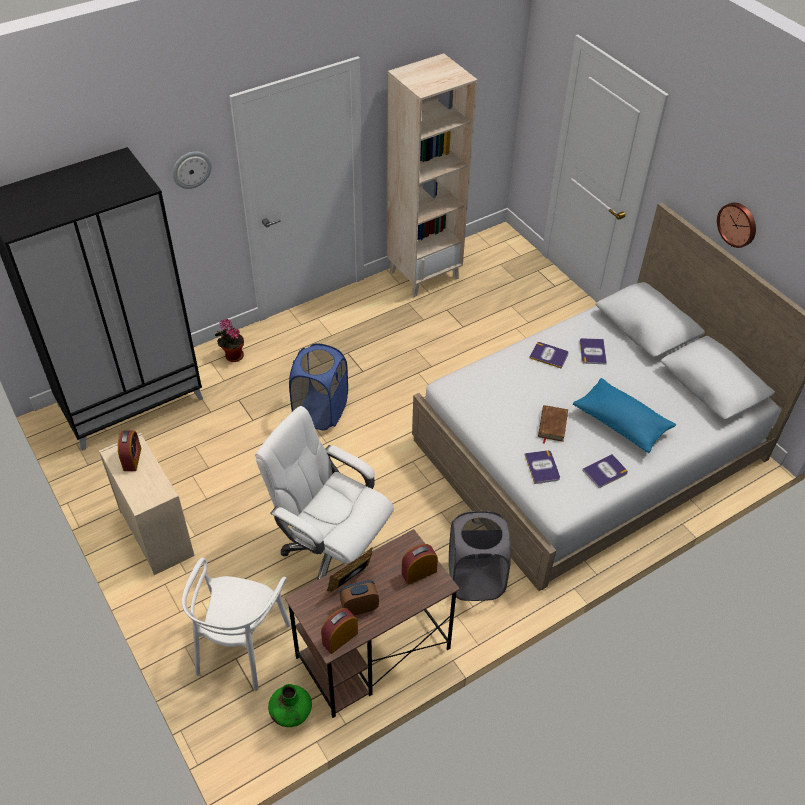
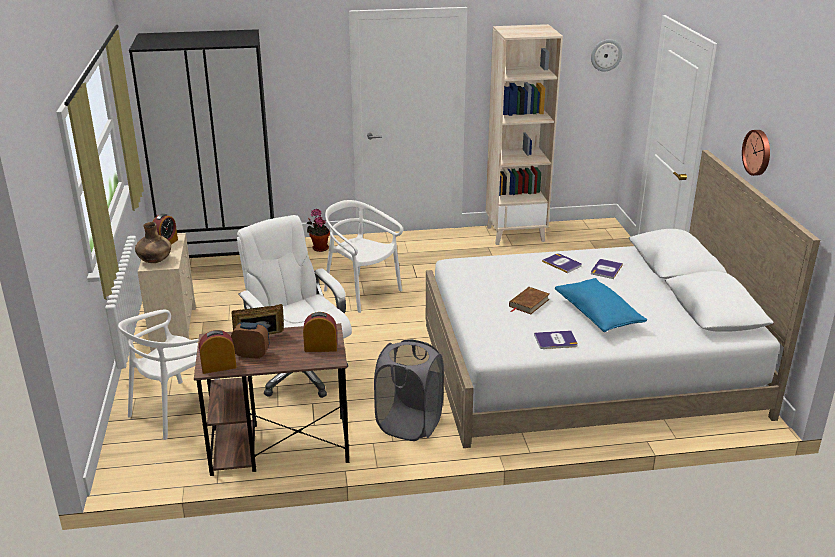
camera: 25 degrees right, 20 degrees down
(142, 492) = (155, 261): none -> brown vase
(191, 169) = (309, 66): wall clock -> wall clock (606, 55)
(291, 713) = (179, 462): green vase -> none
(321, 411) = (361, 292): blue laundry basket -> white chair
(542, 467) = (497, 325): book -> none

